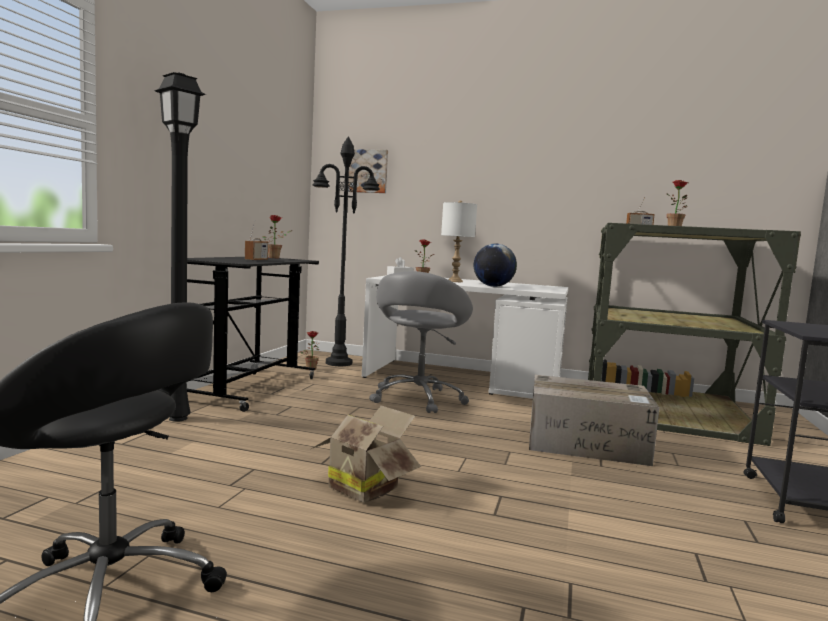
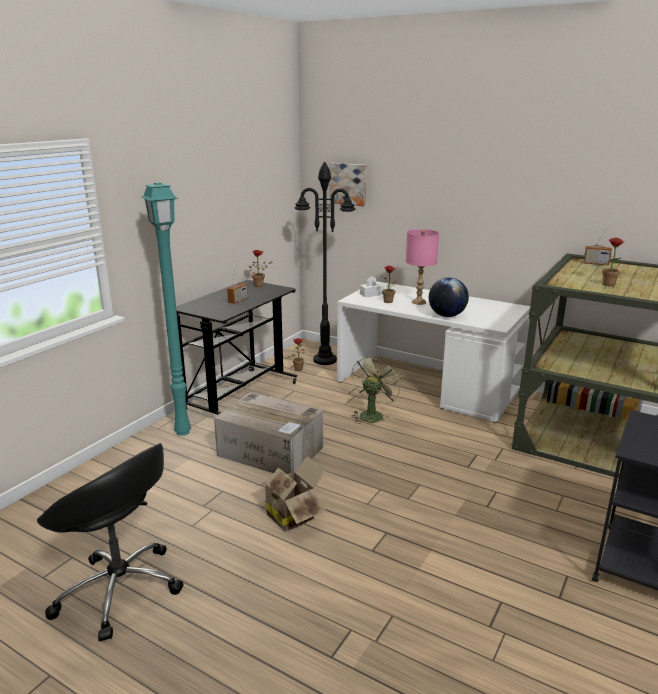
camera: 15 degrees right, 15 degrees up
(179, 418) = (183, 431): black floor lamp -> turquoise floor lamp
(417, 399) = (372, 414): grey office chair -> green fan
(455, 281) = (419, 302): white table lamp -> pink table lamp
(588, 443) = (493, 478): cardboard box -> cardboard box (272, 452)

